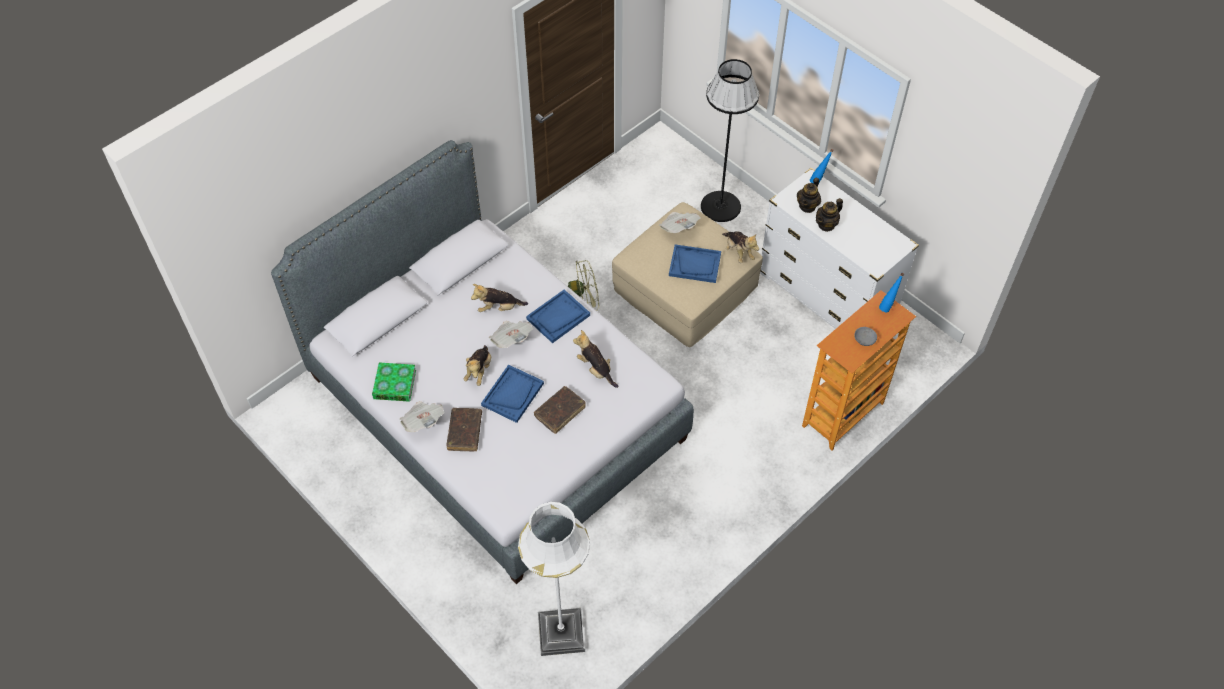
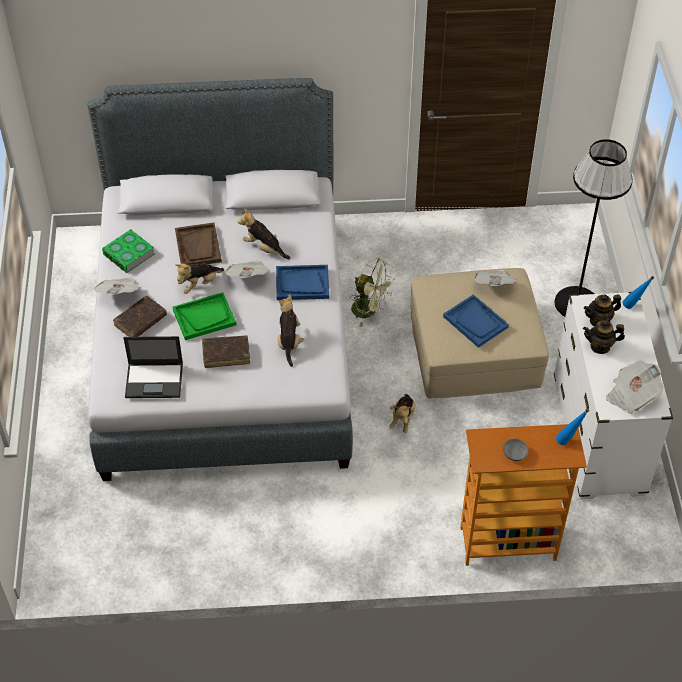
camera: 40 degrees right, 5 degrees down
(445, 341) = (198, 246): none -> brown tray
(512, 394) = (204, 317): blue tray -> green tray
(528, 470) = (155, 380): none -> laptop
(561, 632) = (97, 541): white floor lamp -> none
(738, 252) = (527, 336): plush toy -> plush toy (402, 418)
(880, 247) = (631, 395): none -> newspaper

